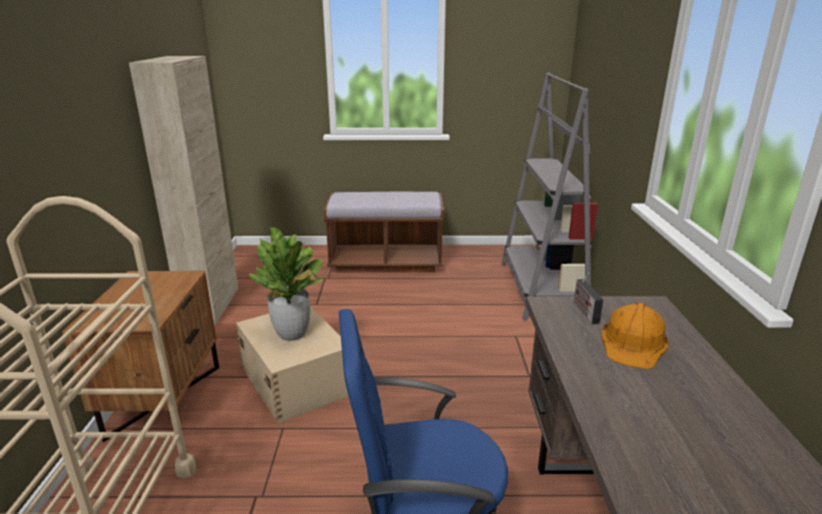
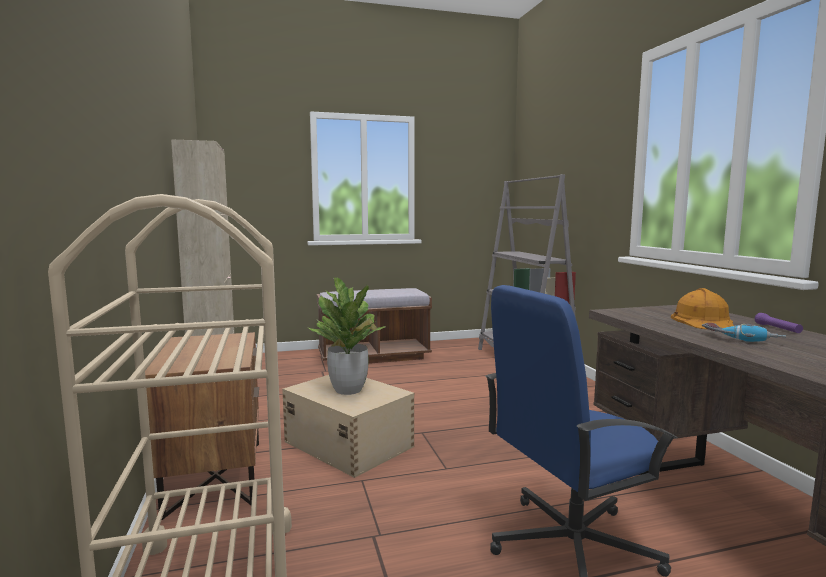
camera: 15 degrees left, 15 degrees down
(584, 311) = (644, 312): radio -> none
(631, 394) = (741, 339): none -> power drill
(708, 375) = (777, 329): none -> purple flashlight

